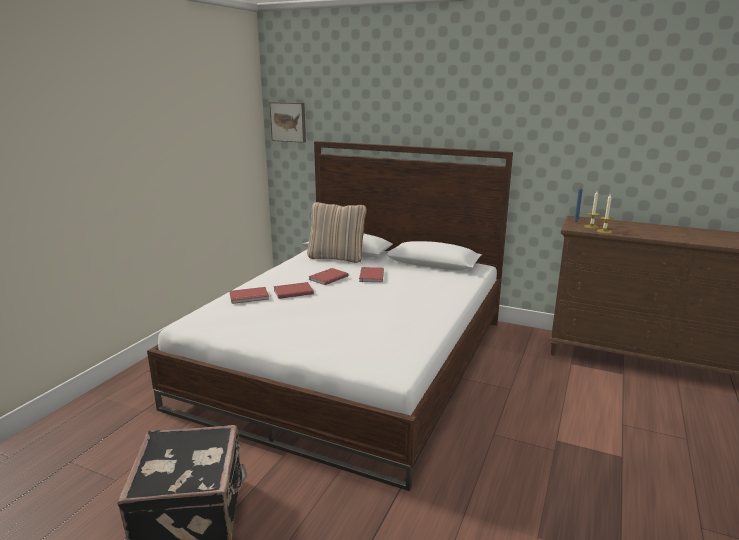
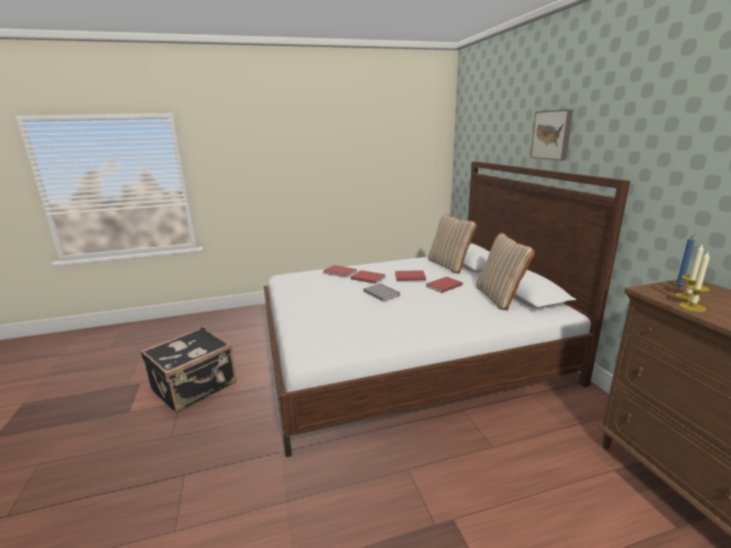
camera: 50 degrees right, 0 degrees up
(289, 122) = (465, 144): picture -> picture (552, 135)
(339, 299) = (382, 293): none -> grey book
(428, 271) = (499, 298): none -> beige pillow

